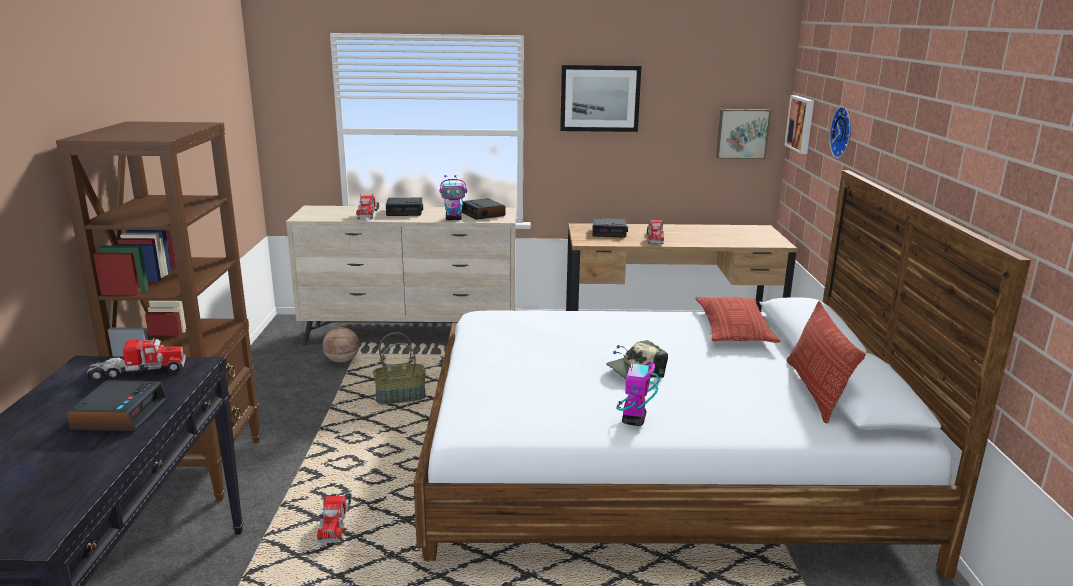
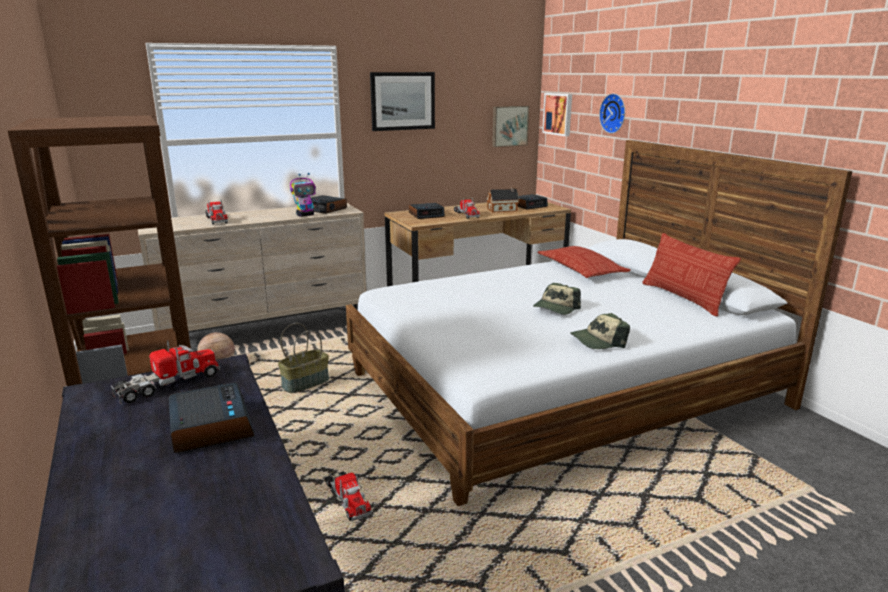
camera: 25 degrees left, 0 degrees up
(405, 211) = (250, 214): alarm clock -> alarm clock (529, 205)
(634, 420) = (598, 341): toy robot -> cap
(708, 237) = (503, 210): none -> toy house

